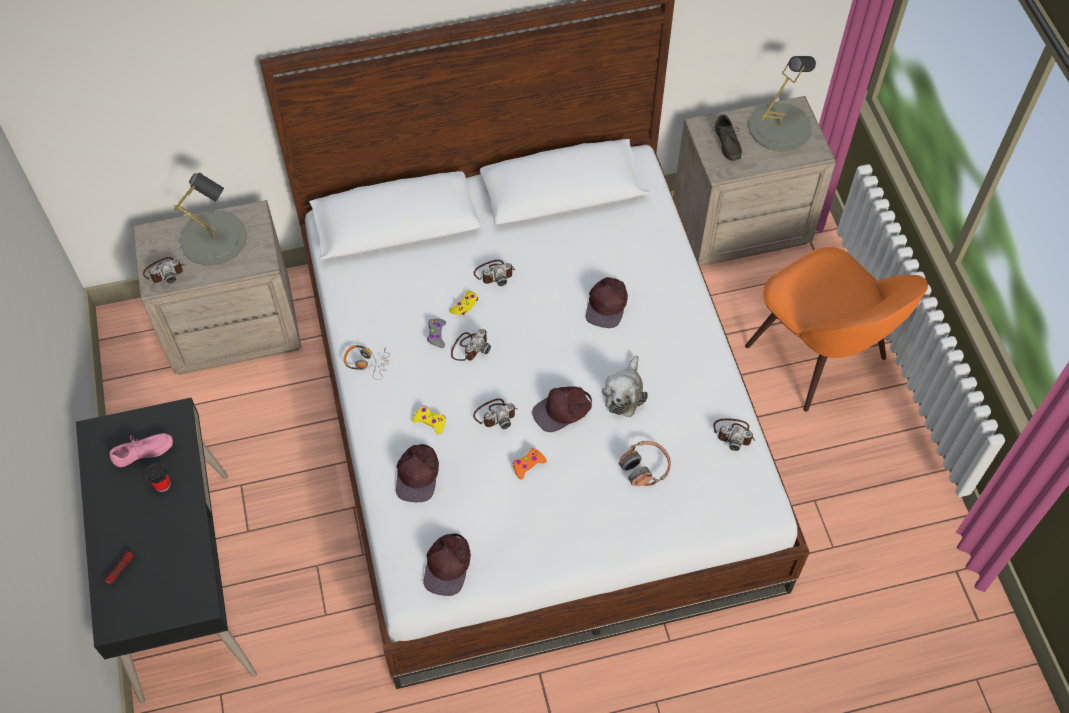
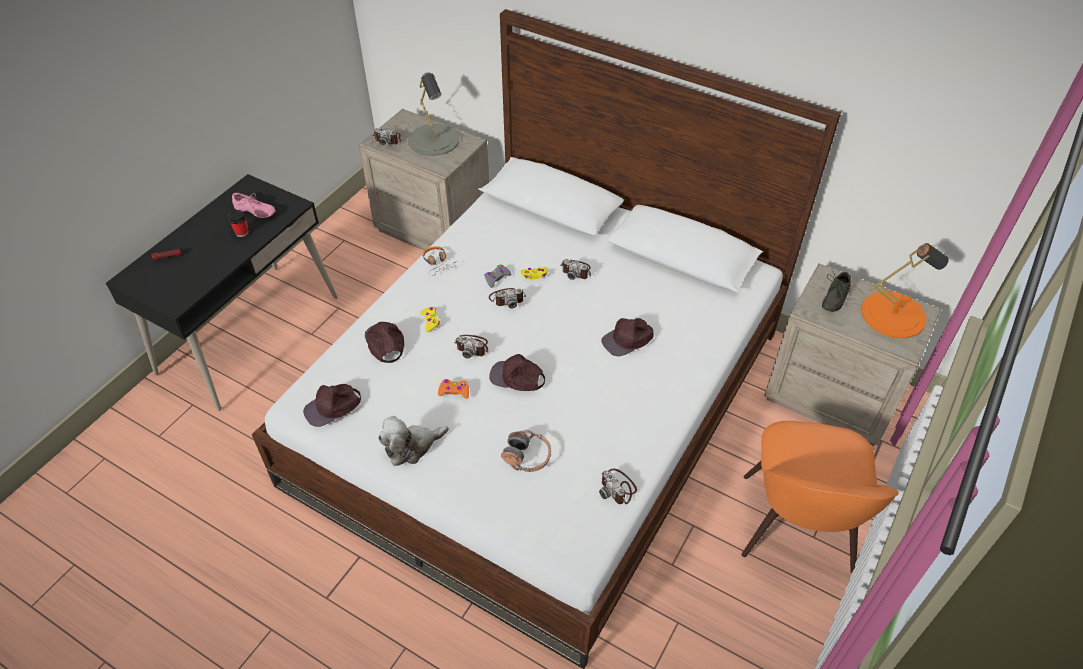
camera: 45 degrees right, 10 degrees down
(418, 474) = (384, 343): brown cap -> brown cap turned 105 degrees clockwise
(624, 393) = (572, 400): plush toy -> plush toy (411, 446)
(779, 127) = (893, 314): grey table lamp -> orange table lamp

